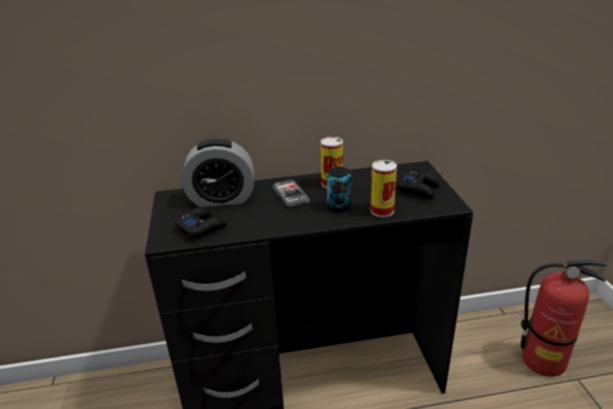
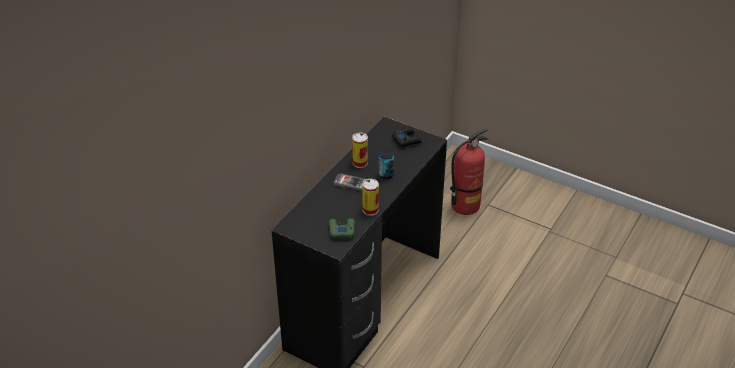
camera: 50 degrees left, 10 degrees up
(201, 227) = (341, 230): black game controller -> green game controller
(222, 199) = (320, 209): alarm clock -> none
(382, 211) = (409, 164): can -> can (370, 210)

